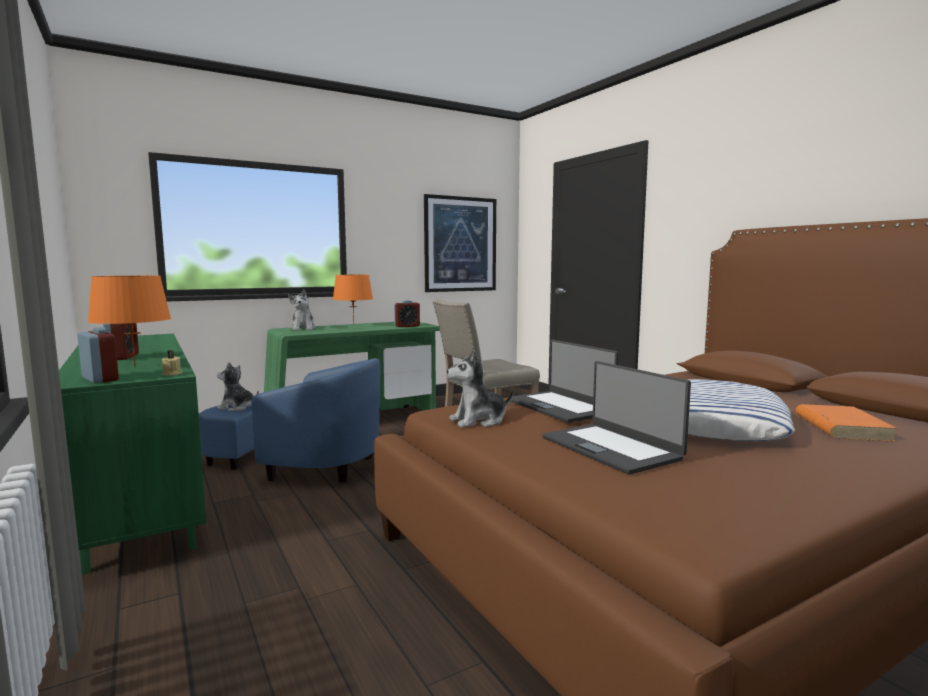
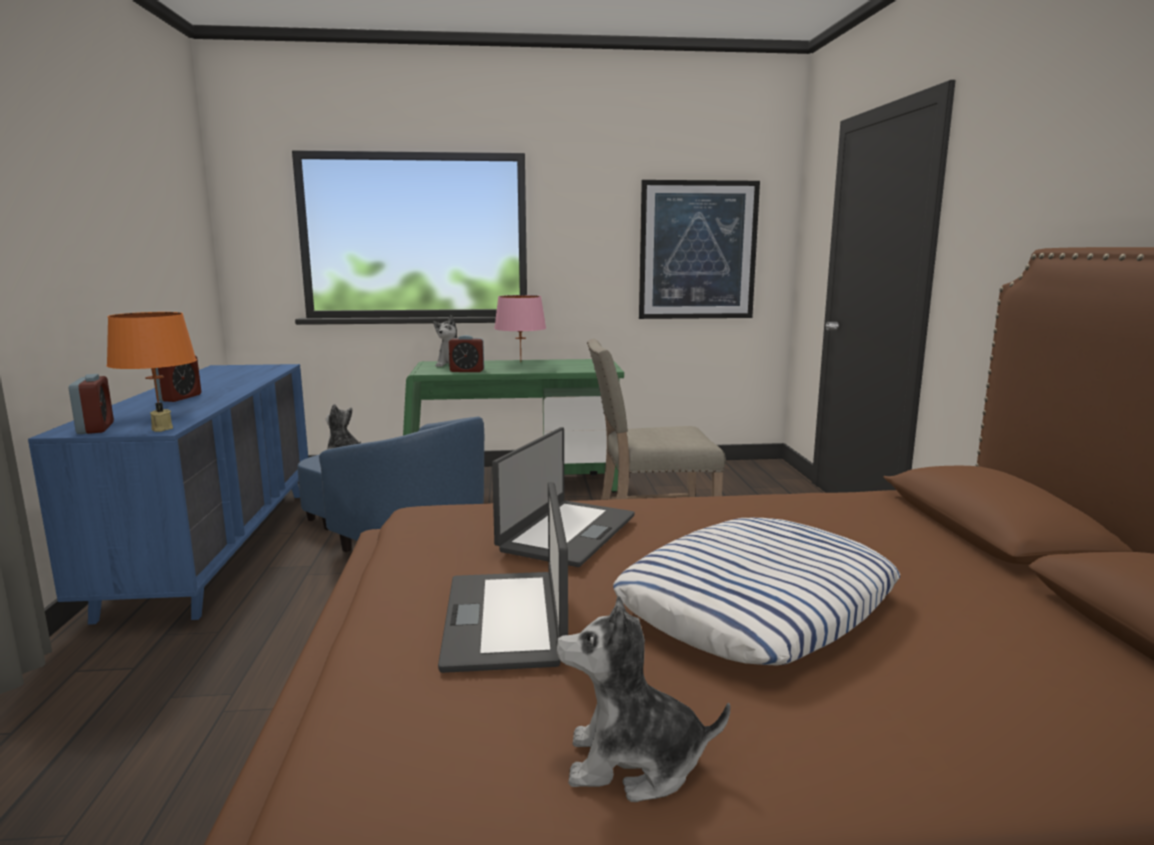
camera: 25 degrees right, 5 degrees up
(141, 497) = (216, 547): green dresser -> blue dresser
(353, 325) = (520, 362): orange table lamp -> pink table lamp
(407, 326) = (579, 369): alarm clock -> alarm clock (467, 371)
(478, 421) = (433, 537): plush toy -> plush toy (633, 763)
(560, 407) = (566, 532): laptop -> laptop turned 150 degrees counterclockwise
(841, 427) = (973, 662): orange book -> none

